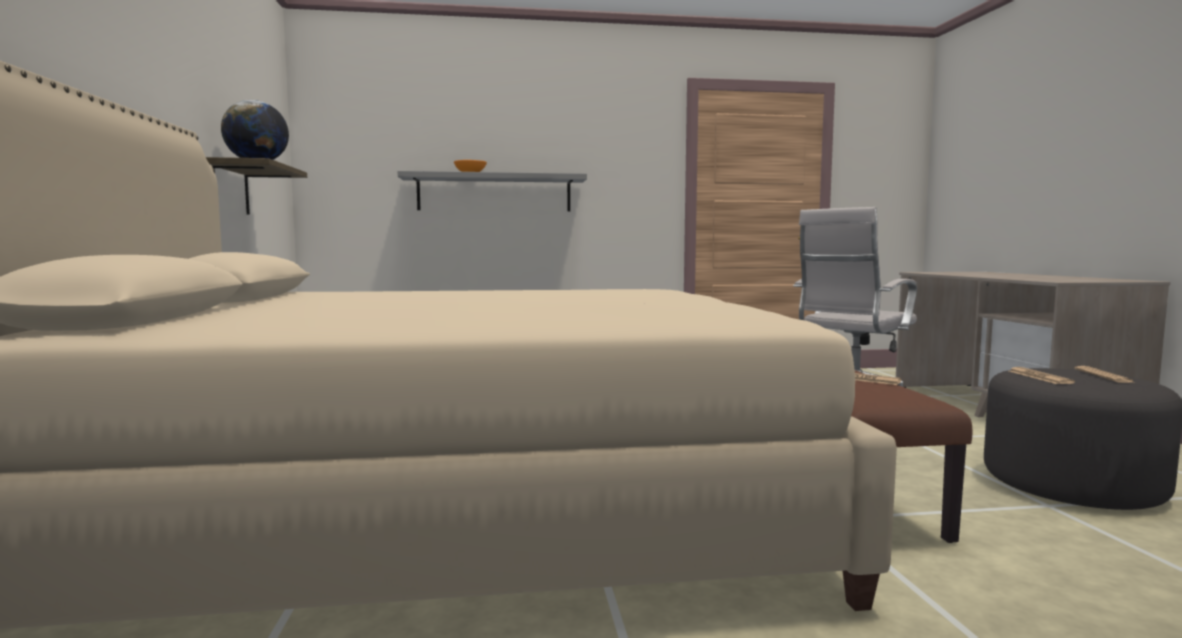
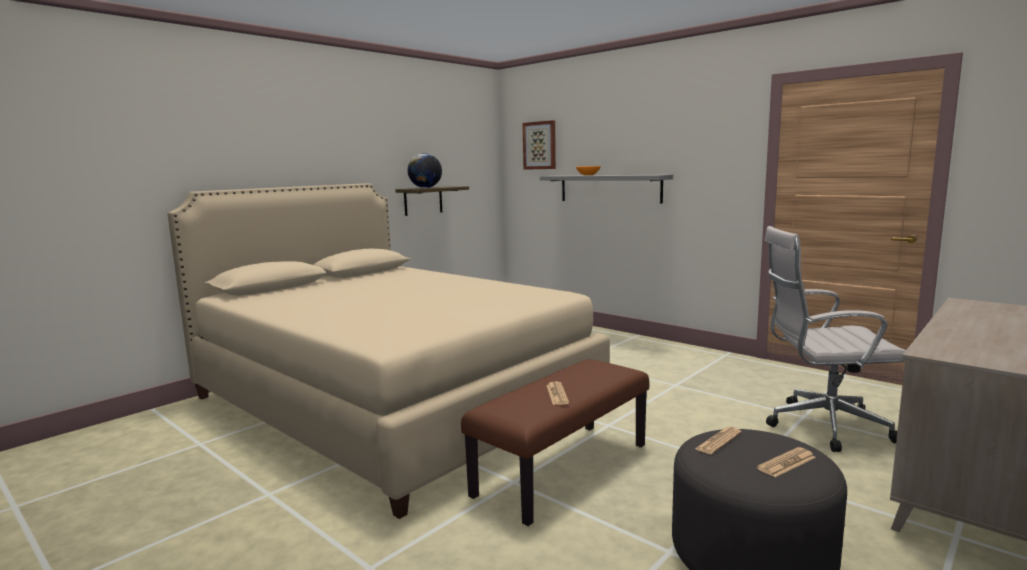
camera: 50 degrees right, 5 degrees up
(373, 130) = (540, 145): none -> picture

